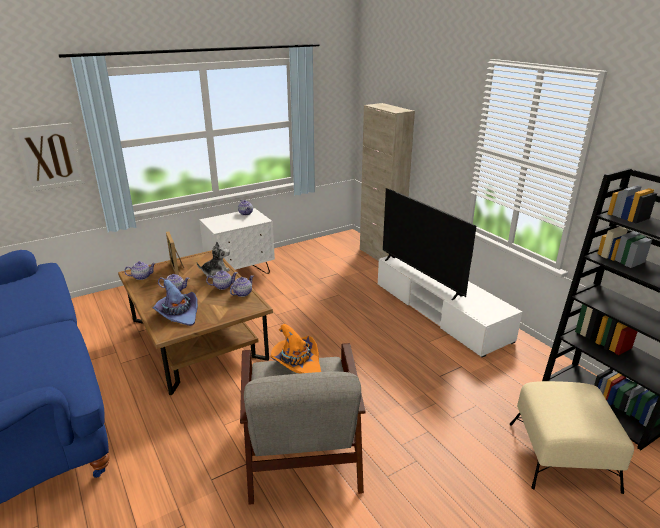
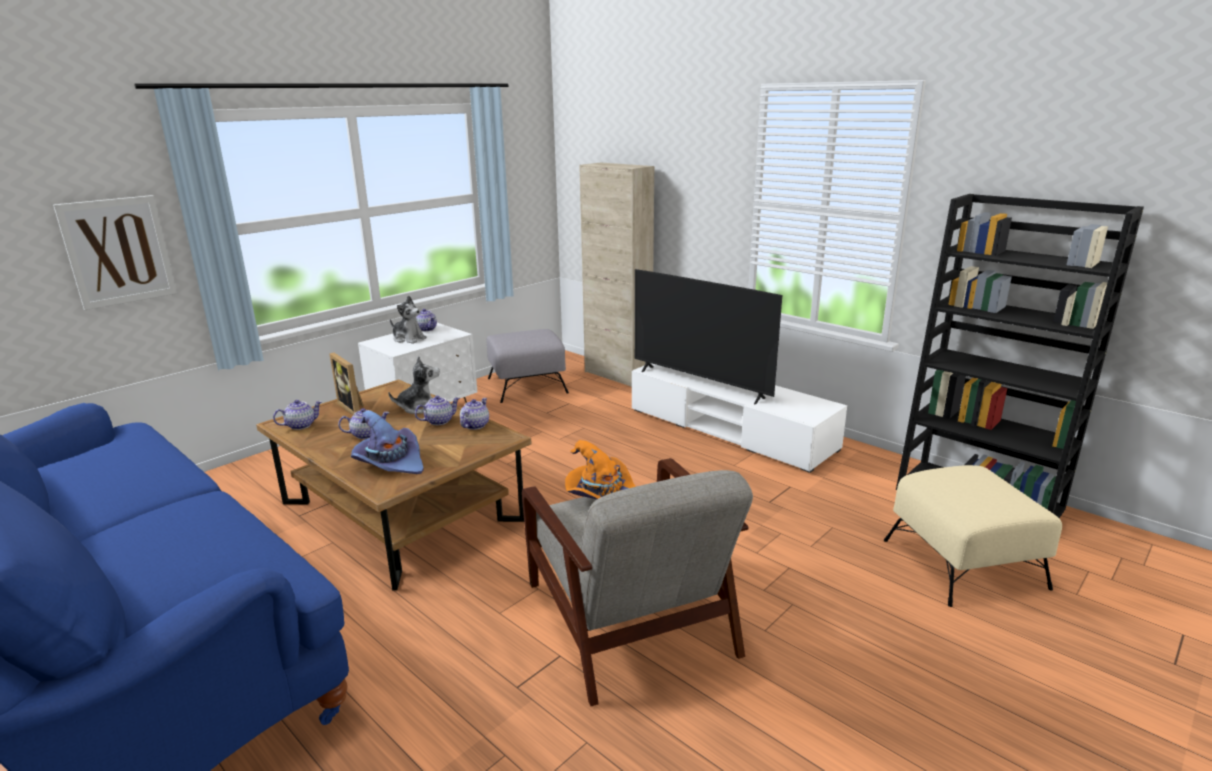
camera: 15 degrees left, 5 degrees down
(231, 220) = (408, 339): none -> plush toy
(316, 255) = (527, 385): none -> grey ottoman

